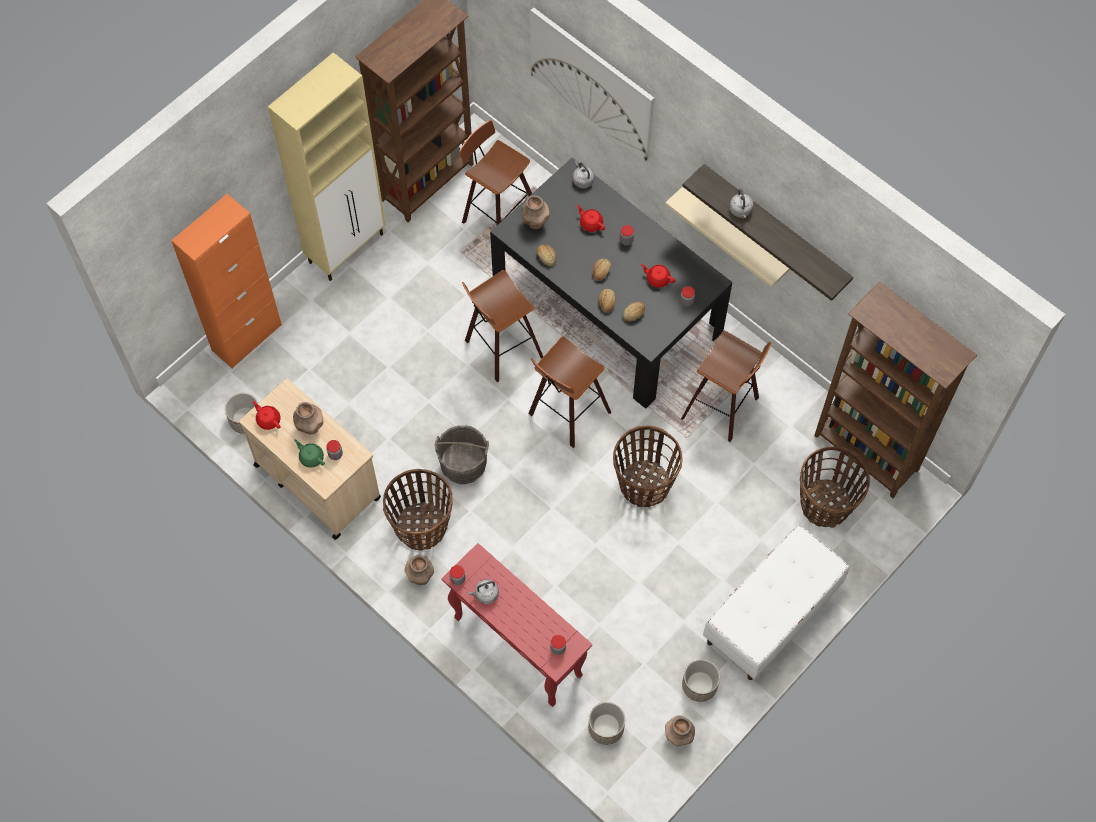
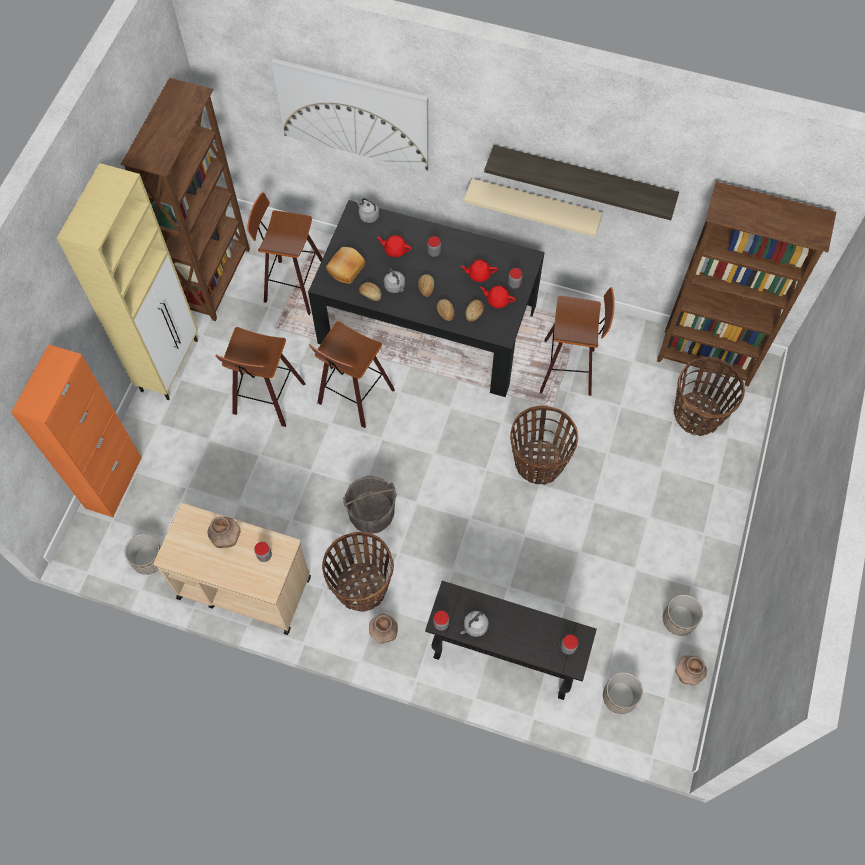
camera: 25 degrees left, 0 degrees up
(268, 419) = (182, 550): red teapot -> red teapot (497, 300)
(311, 457) = (242, 568): green teapot -> none
(516, 646) = (502, 658): red console table -> black console table
(535, 223) = (345, 268): brown vase -> bread
(567, 413) = (440, 430): stool -> stool (267, 400)
(741, 211) = (549, 173): grey kettle -> grey kettle (395, 287)
(771, 615) = (705, 530): white bench -> none

